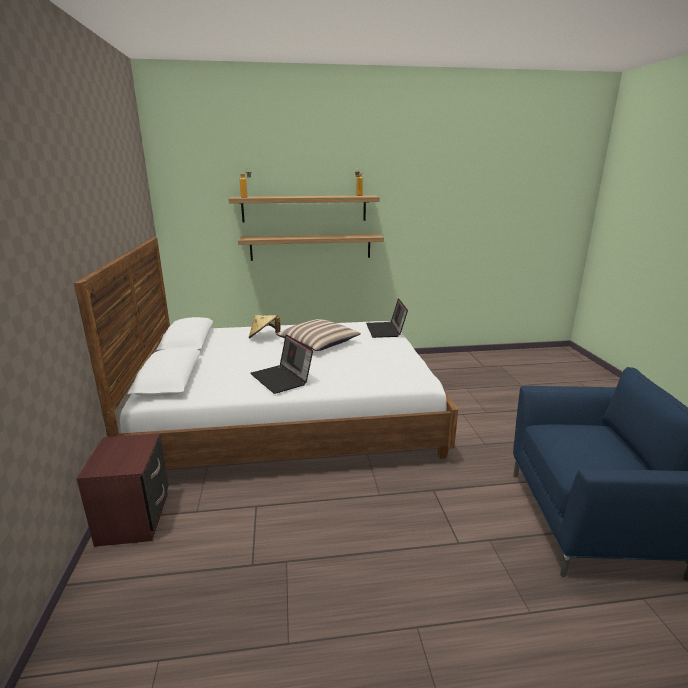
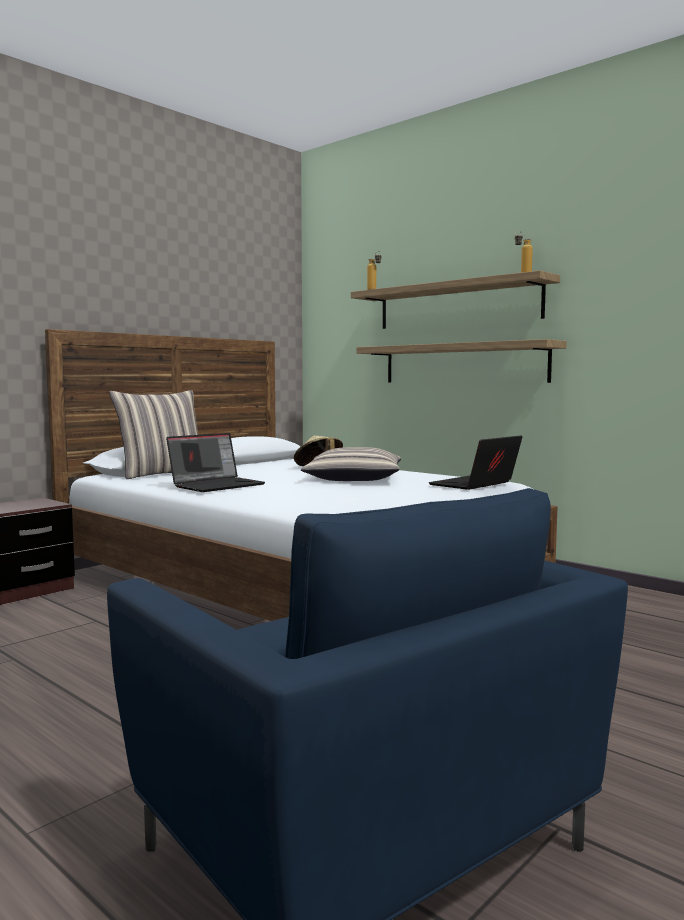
camera: 50 degrees right, 15 degrees down
(194, 379) = (162, 474): none -> pillow
(282, 379) = (217, 485): laptop -> laptop turned 150 degrees counterclockwise

